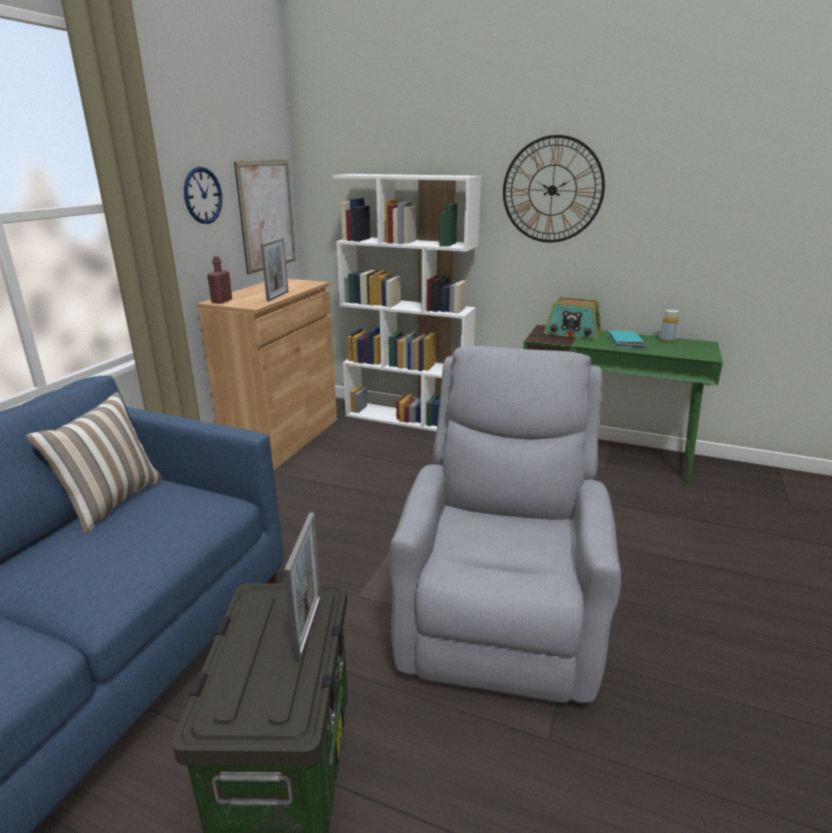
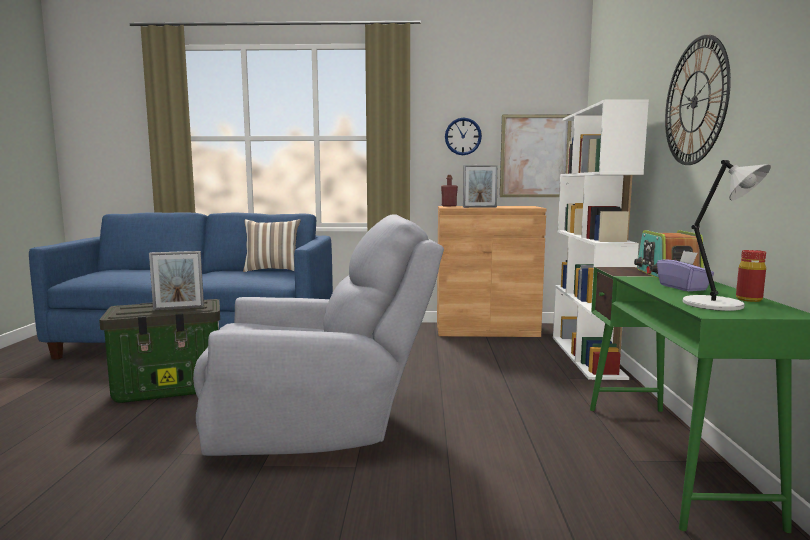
camera: 70 degrees right, 15 degrees down
(626, 342) = (683, 287): turquoise book -> purple tissue box
(666, 340) = (748, 299): yellow bottle -> red bottle
(685, 350) = (716, 305): none -> grey table lamp

